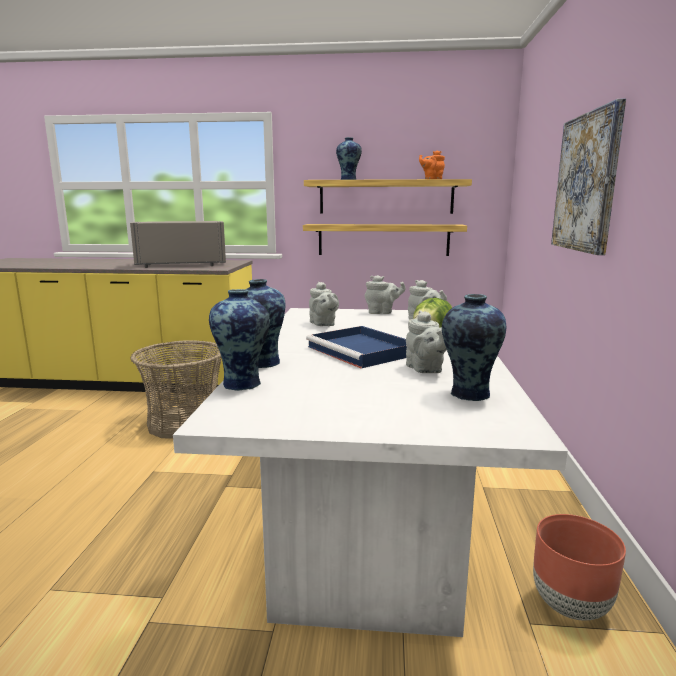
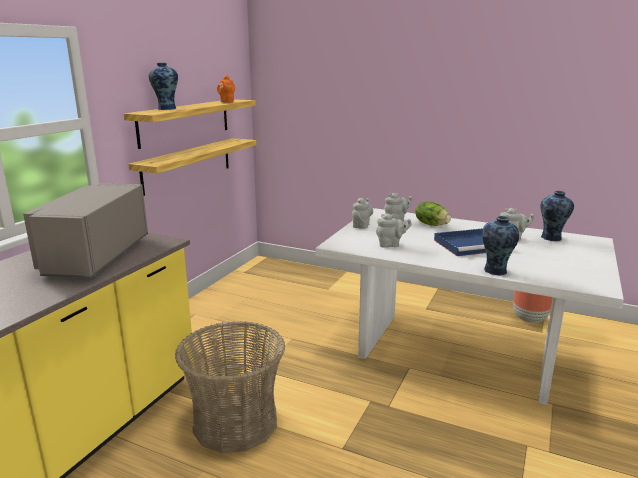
camera: 70 degrees left, 5 degrees up
(242, 383) = (539, 279): vase -> none
(586, 183) = (415, 113): picture -> none

